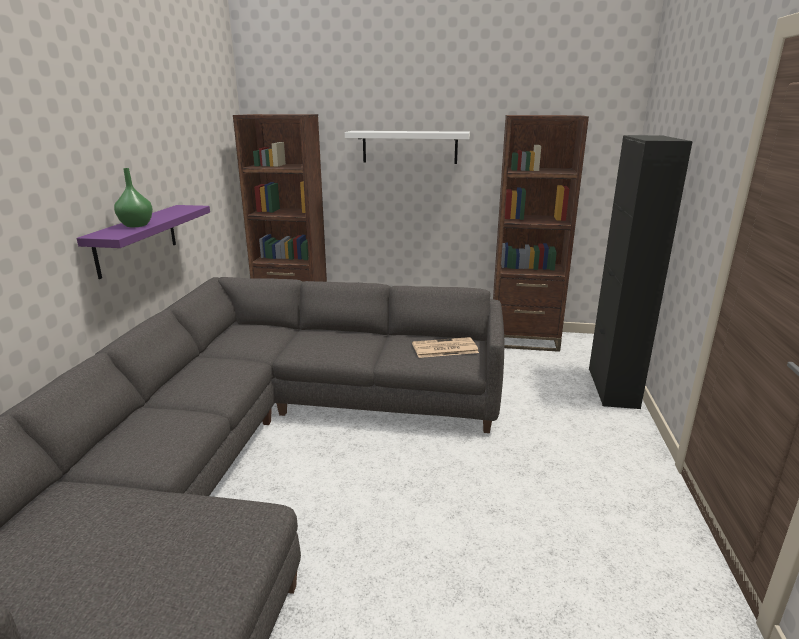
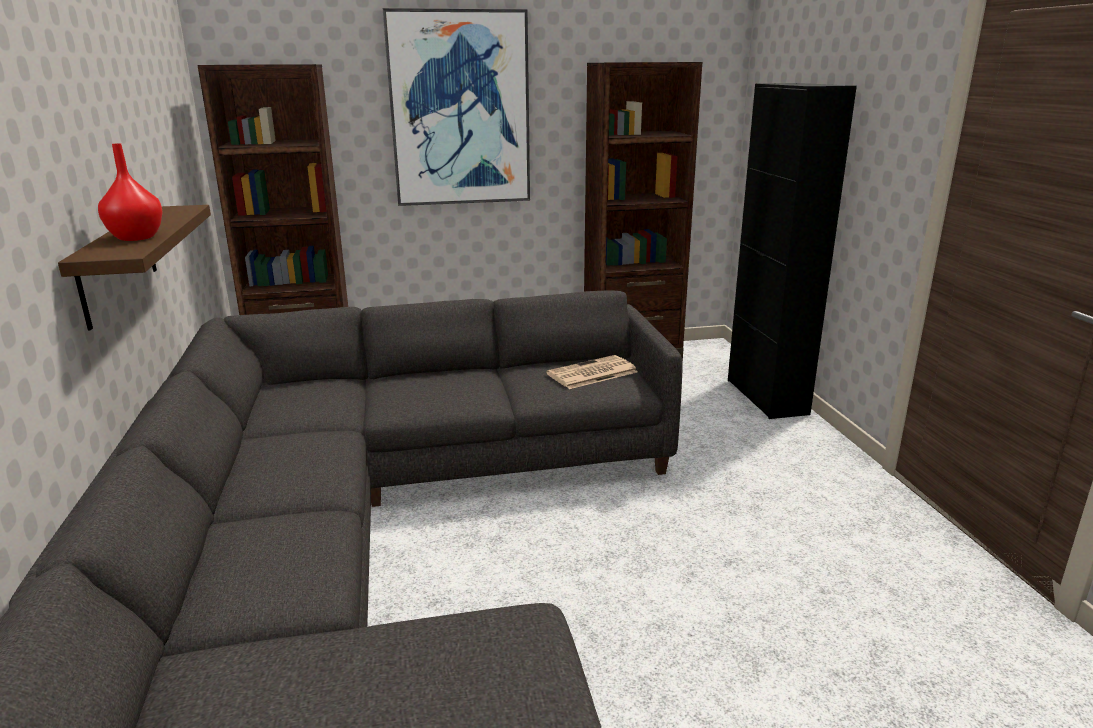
camera: 20 degrees left, 0 degrees up
(137, 225) = (137, 237): green vase -> red vase
(137, 239) = (118, 263): purple shelf -> brown shelf
(409, 147) = (459, 109): white shelf -> picture

